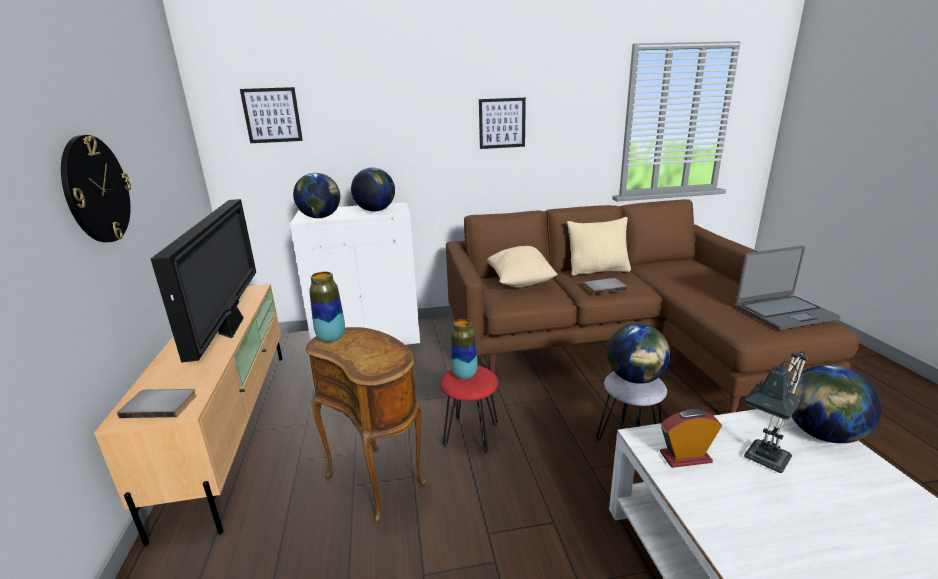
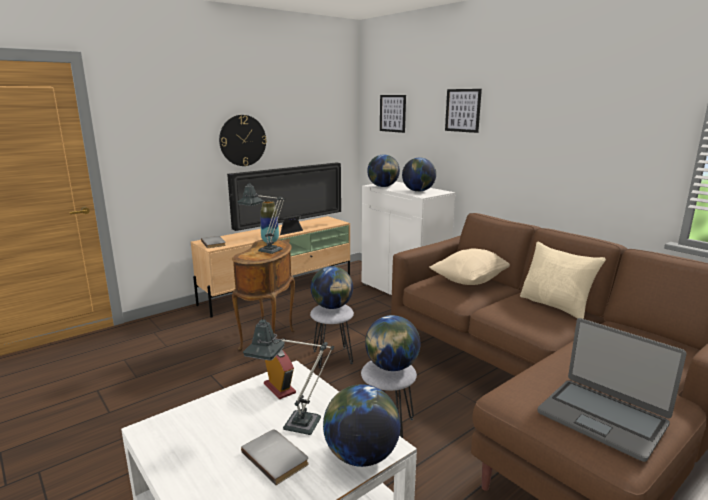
camera: 60 degrees right, 5 degrees down
(367, 348) = (266, 250): none -> table lamp
(464, 375) = (332, 307): vase -> globe
(470, 435) = (332, 357): red stool -> grey stool
(502, 123) = (543, 135): picture -> picture (463, 110)
(603, 287) = (512, 312): grey book -> grey book (277, 457)

